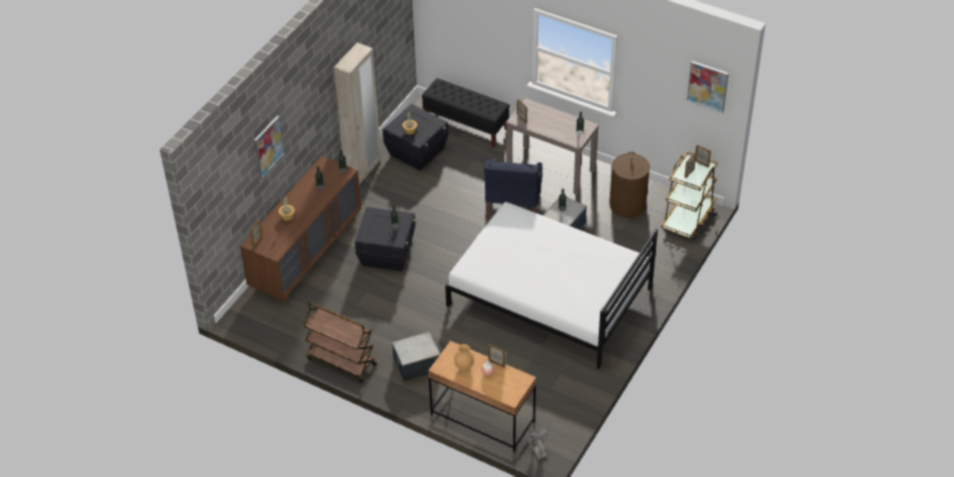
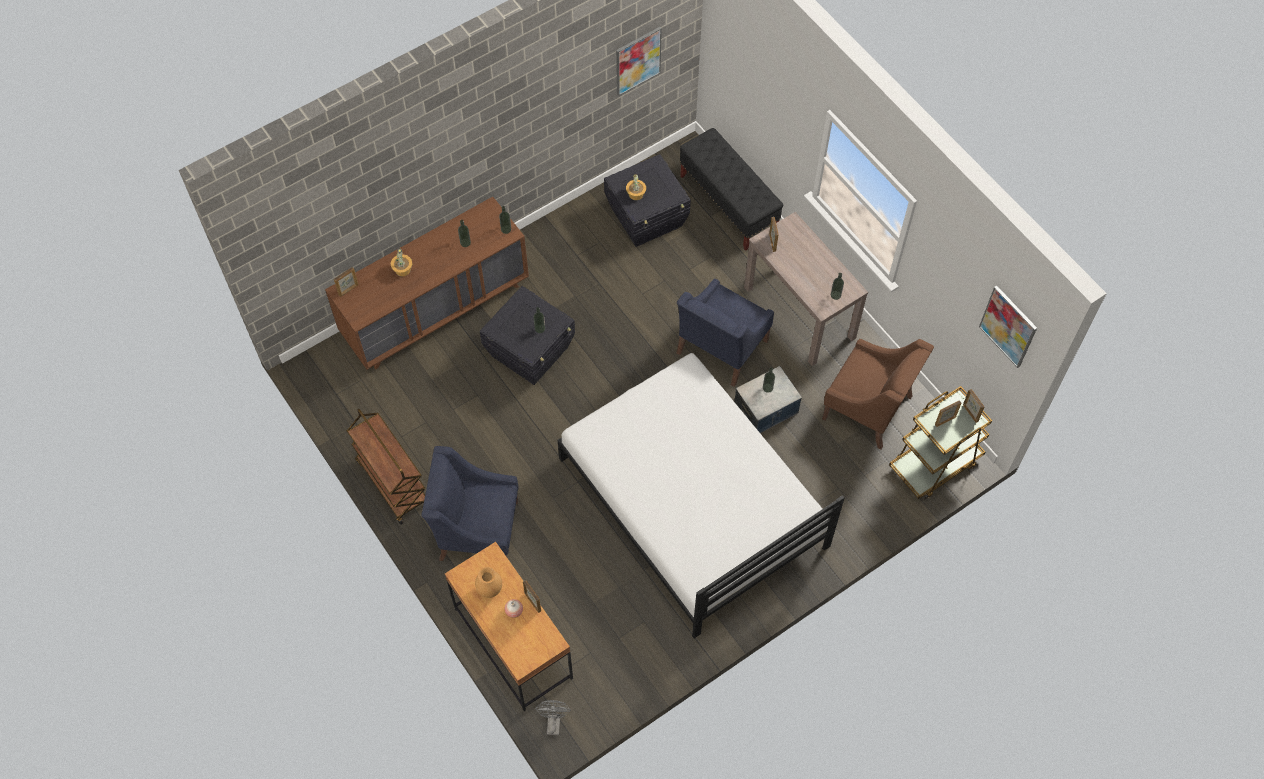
camera: 25 degrees right, 15 degrees up
(268, 146) = (390, 181): picture -> picture (638, 60)
(363, 170) = (568, 217): beige wardrobe -> none
(416, 365) = (477, 529): storage box -> blue armchair
(627, 204) = (868, 408): brown laundry basket -> brown armchair

